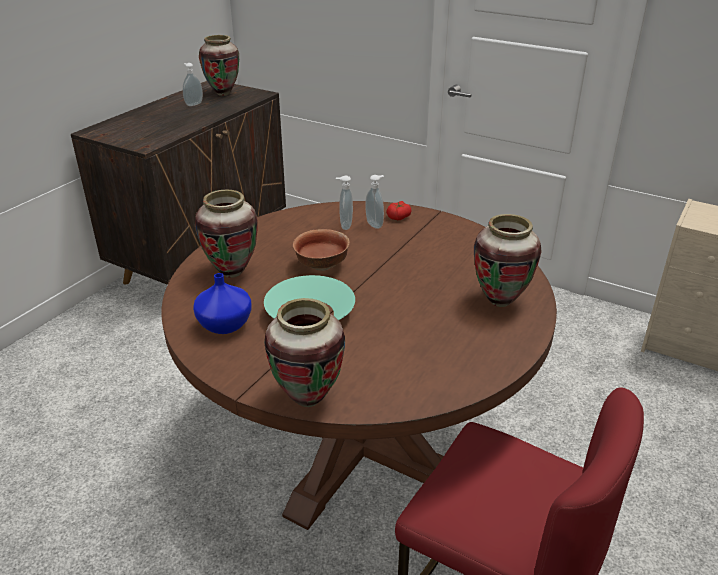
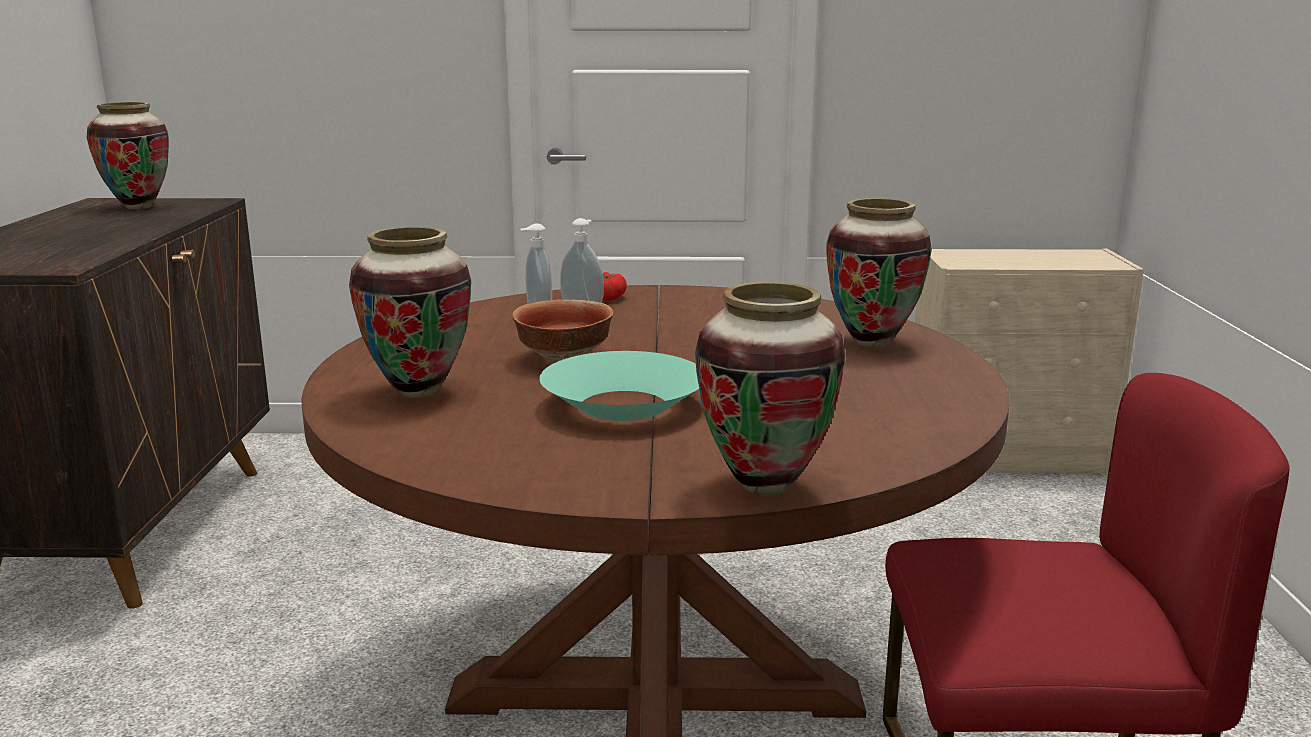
camera: 30 degrees left, 15 degrees down
(193, 104) = (95, 221): soap dispenser -> none
(223, 325) = (493, 446): blue vase -> none

